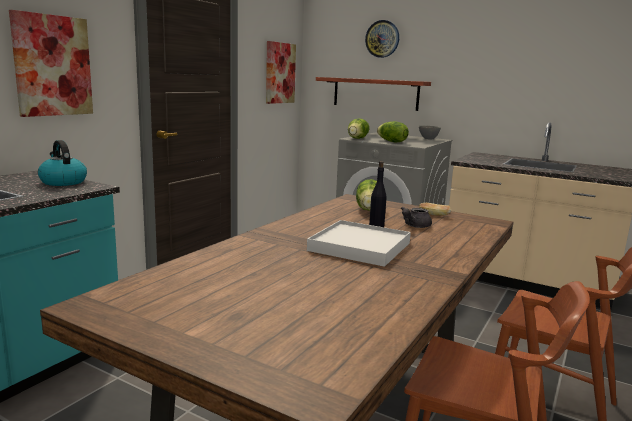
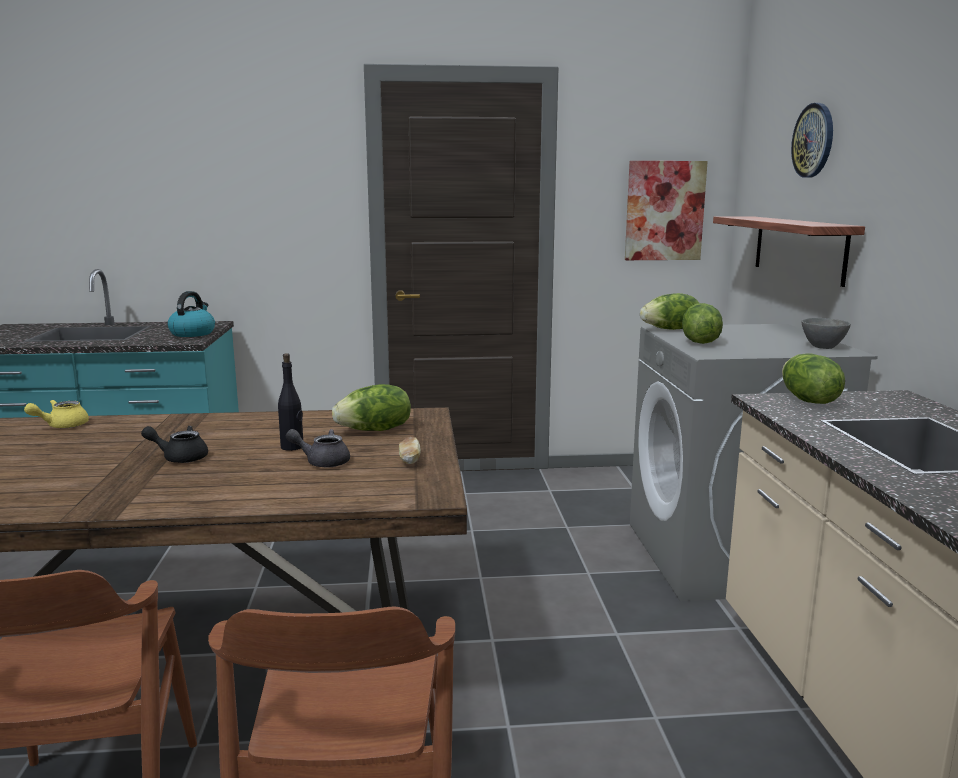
camera: 55 degrees right, 0 degrees up
(52, 66) = (255, 214): picture -> none
(208, 263) = (61, 426): none -> yellow teapot
(360, 247) = (180, 457): white tray -> black teapot
(474, 159) = (807, 400): none -> lettuce

